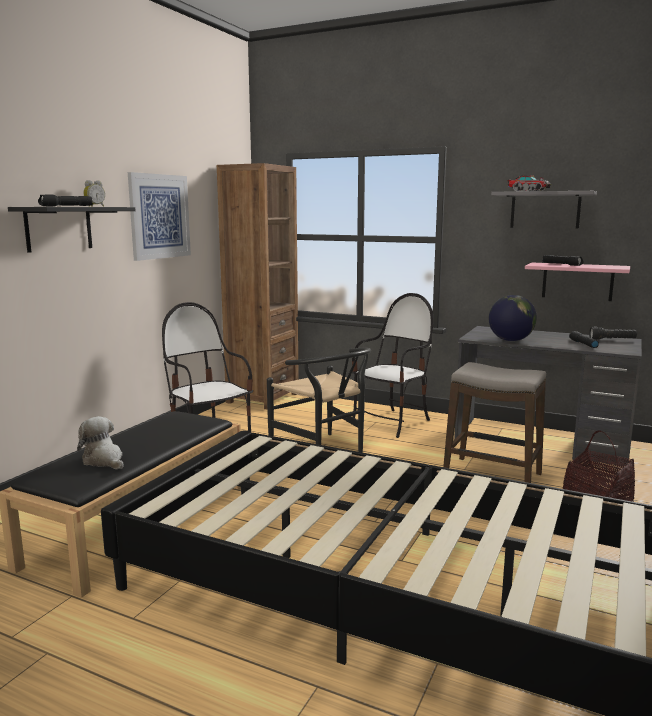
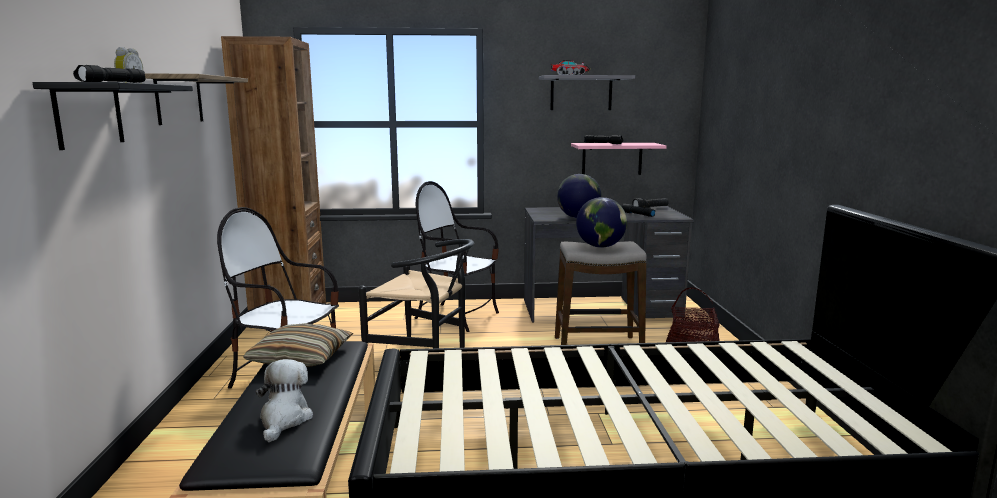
camera: 30 degrees left, 0 degrees up
(104, 460) = (284, 419): plush toy -> plush toy turned 75 degrees clockwise
(159, 216) = (179, 99): picture -> shelf
(169, 423) = (301, 358): none -> pillow
(392, 423) = (457, 316): chair -> chair turned 75 degrees counterclockwise
(497, 371) = (600, 246): none -> globe

